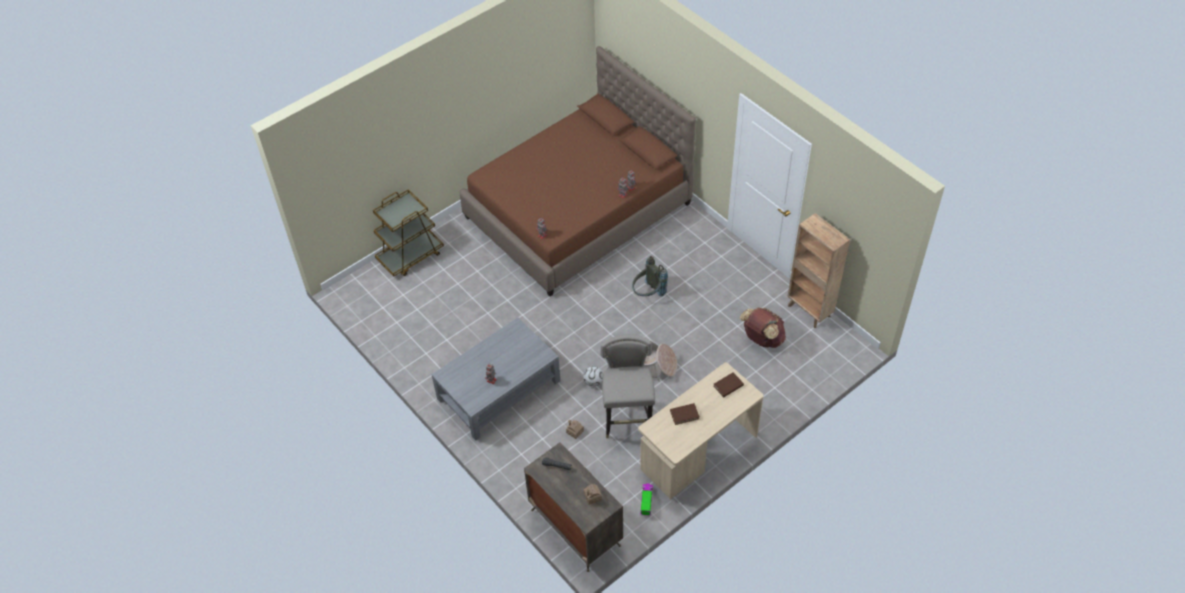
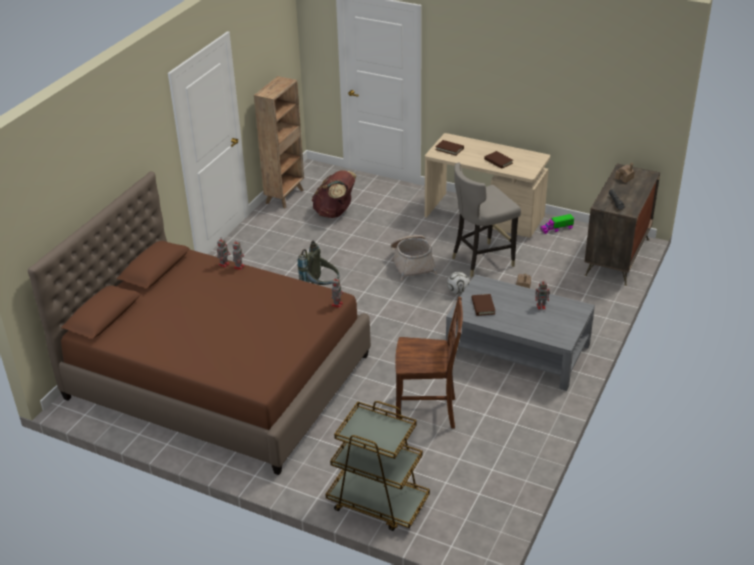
camera: 115 degrees left, 15 degrees down
(469, 309) = (427, 412): none -> brown chair
(514, 344) = (483, 306): none -> brown book

